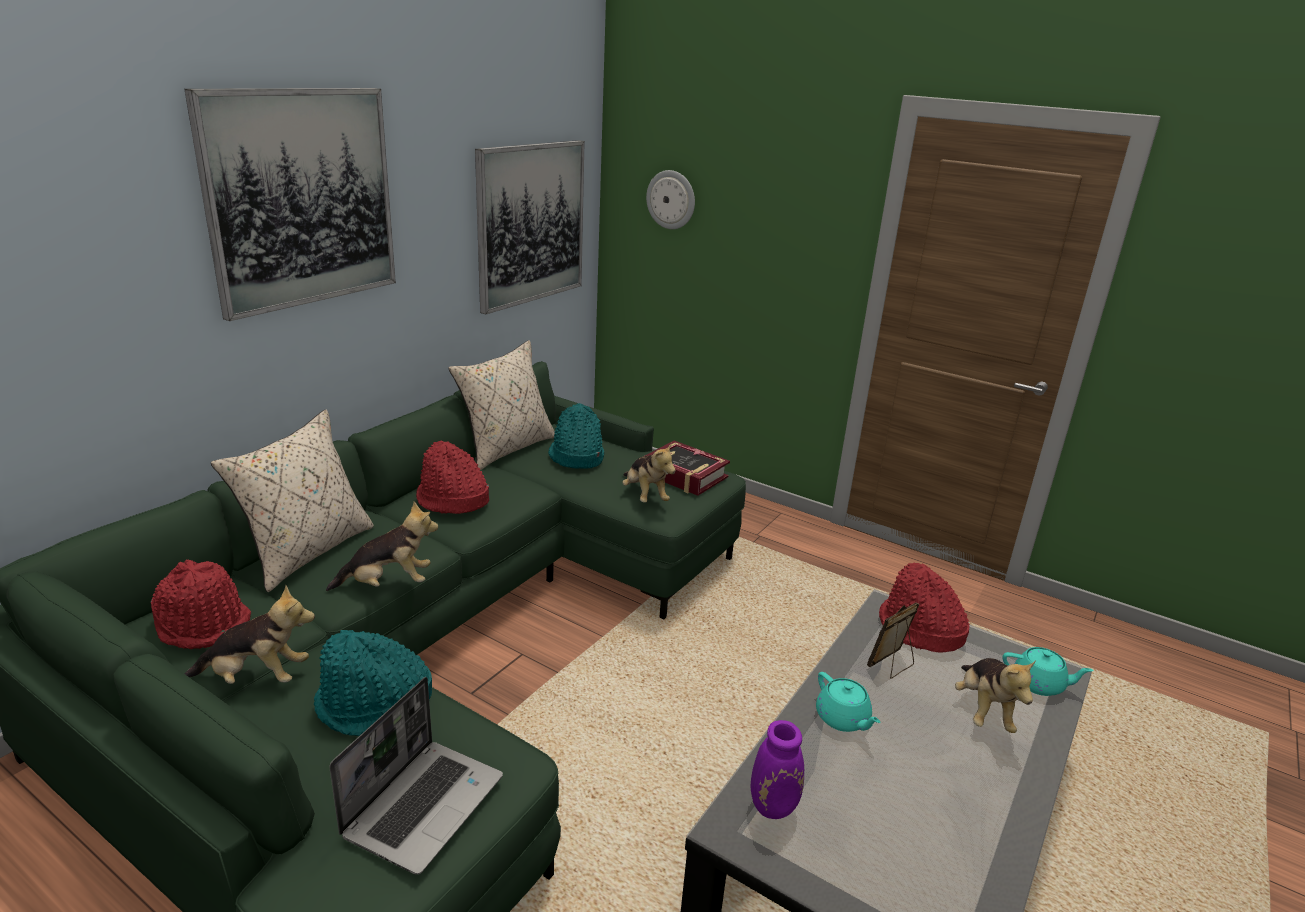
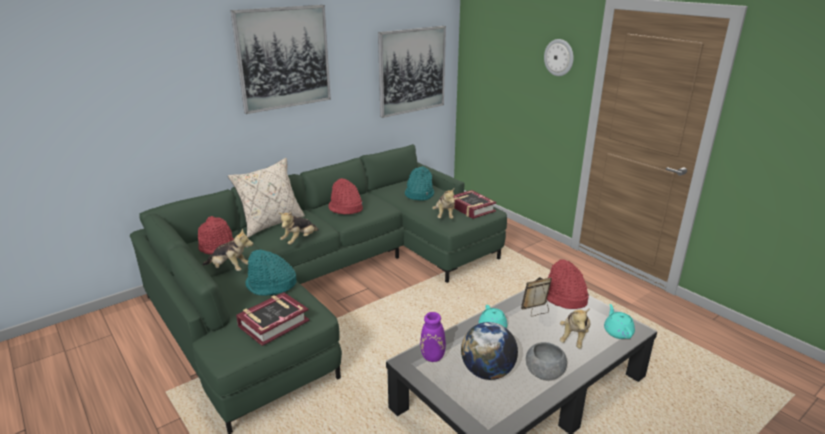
camera: 20 degrees right, 0 degrees up
(388, 584) = (299, 240): plush toy -> plush toy turned 120 degrees clockwise
(424, 804) = (273, 323): laptop -> book
(506, 448) = (385, 188): beige pillow -> none
(671, 199) = (491, 57): wall clock -> wall clock (559, 57)
(887, 819) = (487, 372): none -> globe
(981, 797) = (544, 373): none -> grey bowl
(1039, 684) = (617, 332): turquoise teapot -> turquoise teapot turned 135 degrees counterclockwise

